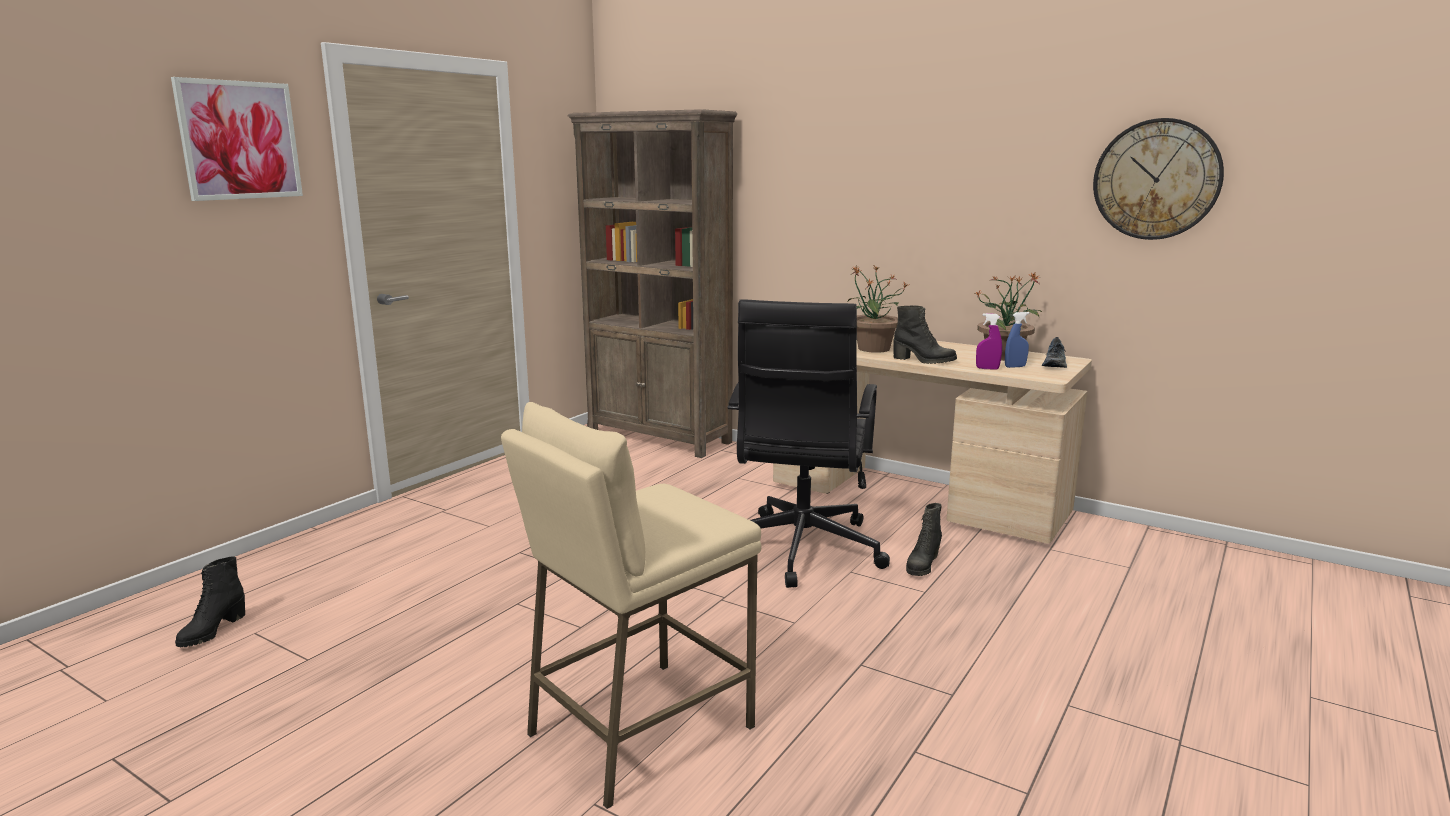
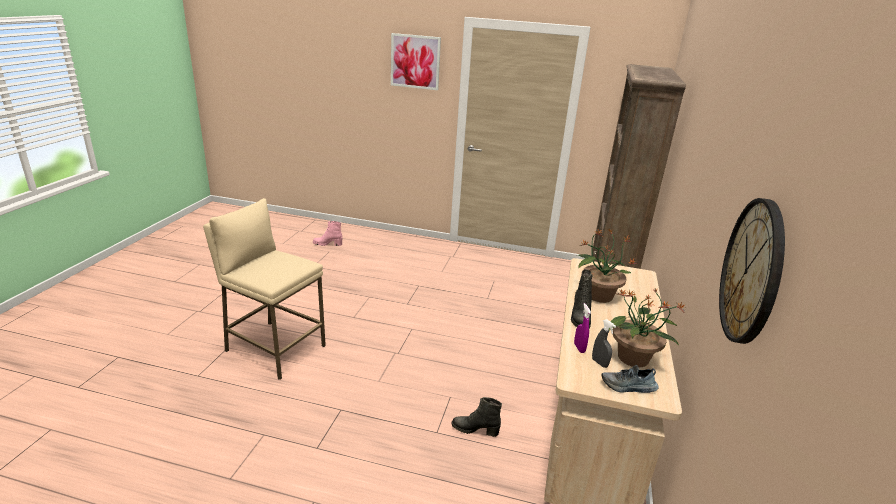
camera: 70 degrees right, 10 degrees up
(212, 631) = (327, 244): black boot -> pink boot
(800, 551) = (468, 373): black office chair -> none
(1015, 366) = (599, 363): blue spray bottle -> grey spray bottle

